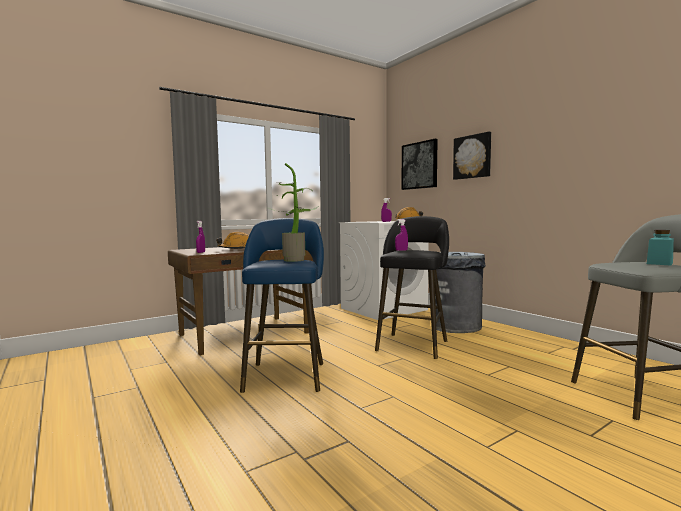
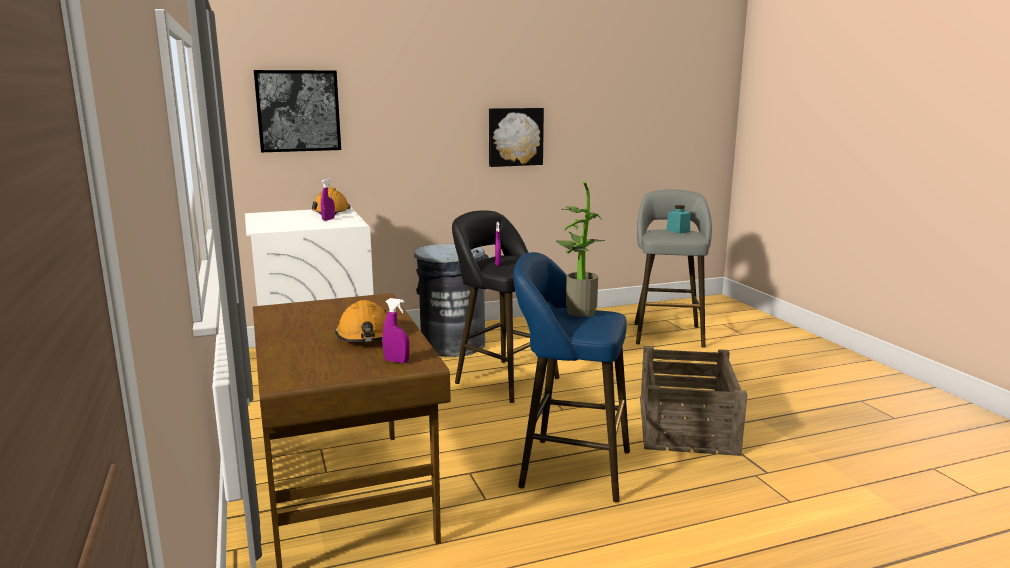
camera: 75 degrees left, 10 degrees up
(389, 414) = (687, 424): none -> crate
(472, 156) = (405, 108): picture -> picture (515, 136)

